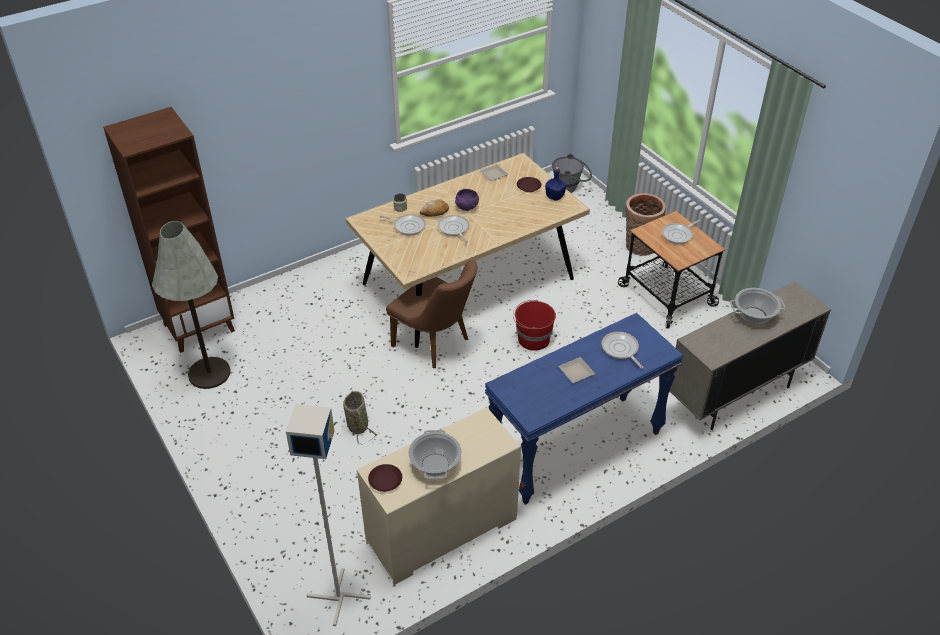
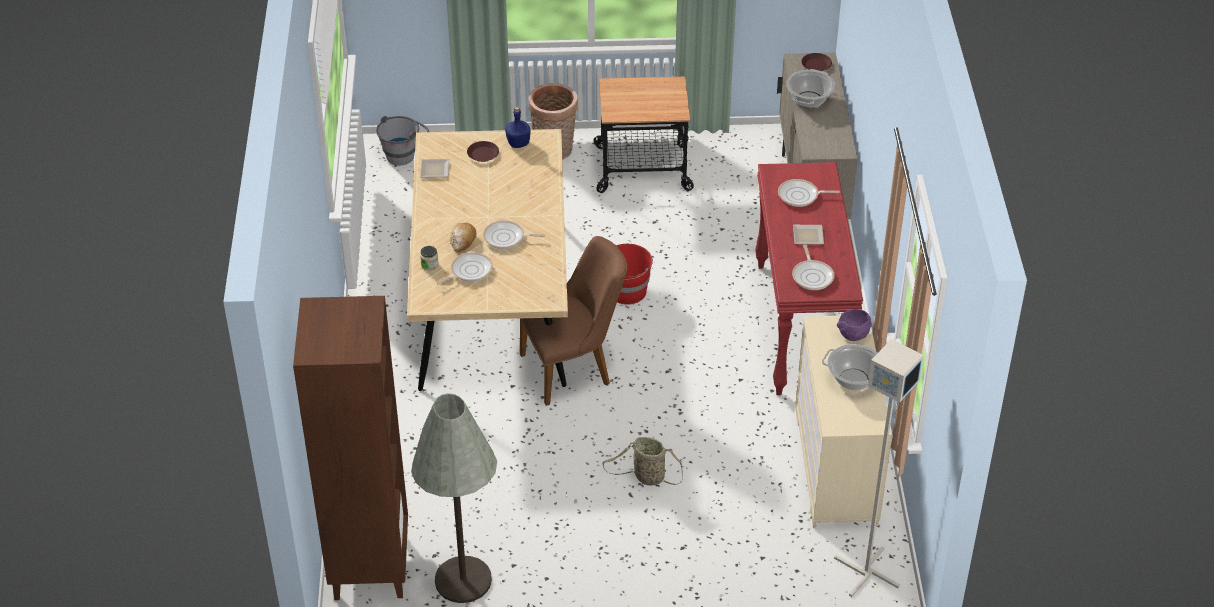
camera: 60 degrees left, 0 degrees up
(385, 480) = (850, 420): brown plate -> brown plate (816, 65)
(467, 208) = (477, 214): purple bowl -> purple bowl (853, 335)
(576, 449) = (800, 327): blue console table -> red console table
(679, 235) = (638, 94): frying pan -> frying pan (812, 276)

